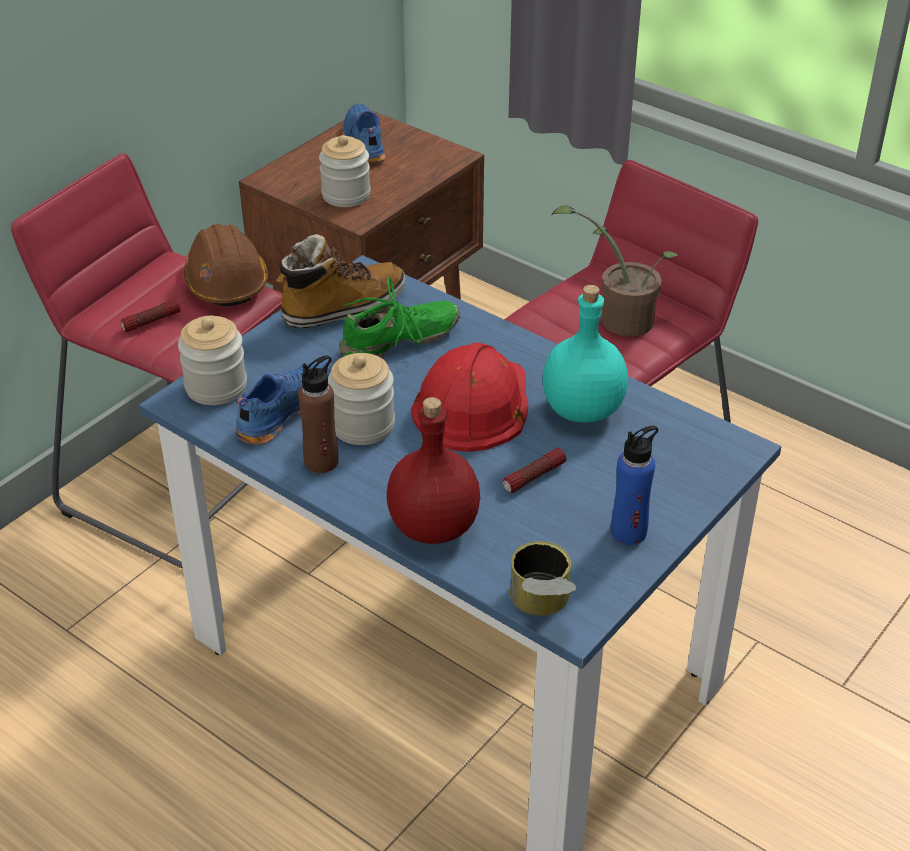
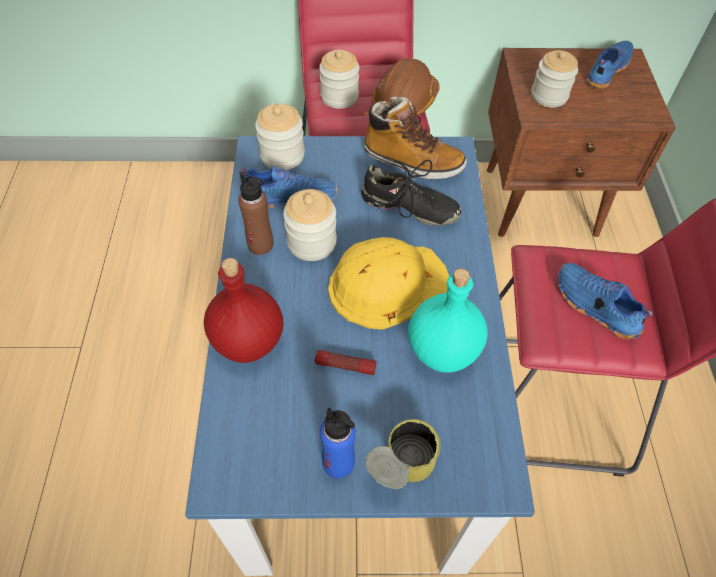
camera: 50 degrees right, 15 degrees up
(151, 322) = (339, 97): flashlight -> jar
(400, 341) = (409, 208): green shoe -> black shoe
(472, 403) = (387, 284): red hard hat -> yellow hard hat
(541, 608) = (217, 455): can -> can (399, 468)
(619, 319) = (594, 307): potted plant -> blue shoe

